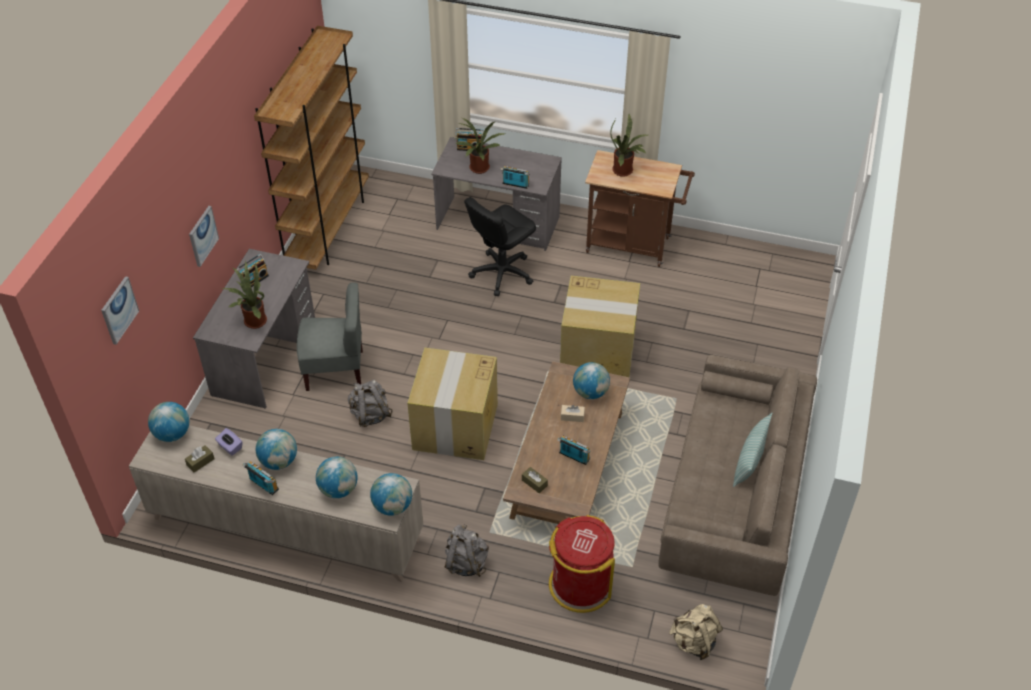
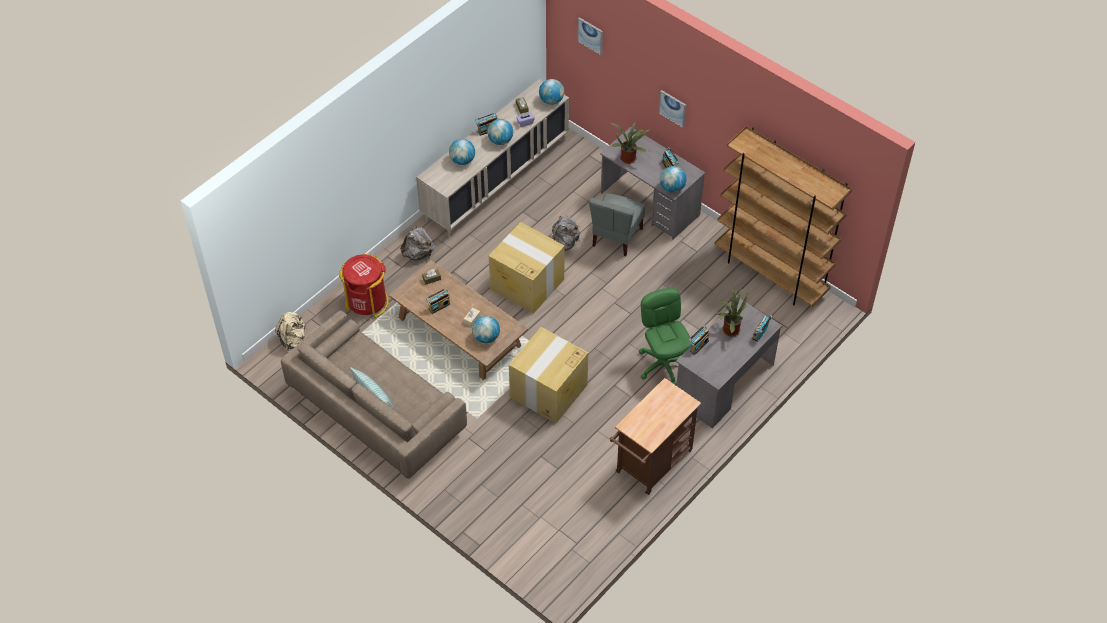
camera: 115 degrees right, 5 degrees up
(393, 506) = (434, 180): globe -> globe (672, 188)
(501, 273) = (663, 364): black office chair -> green office chair
(625, 171) = (663, 409): potted plant -> none

